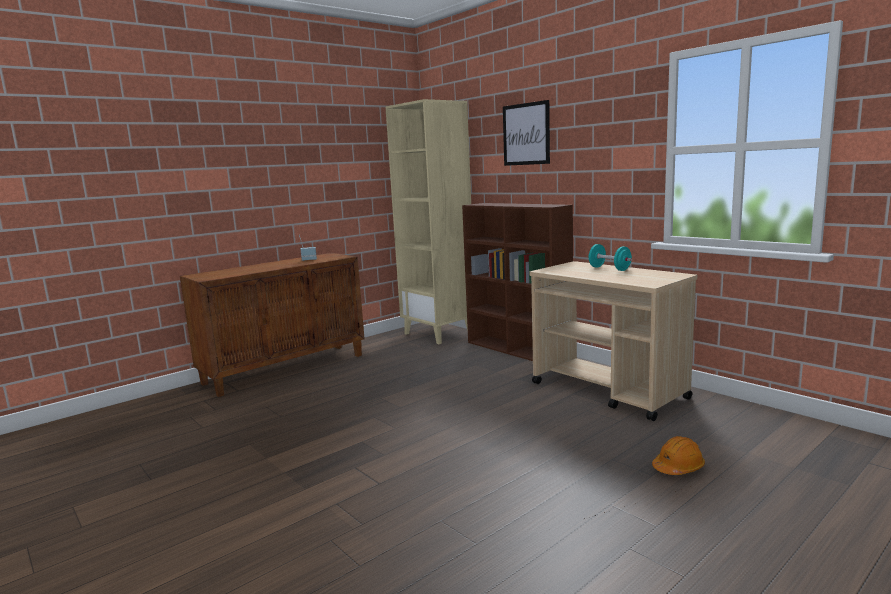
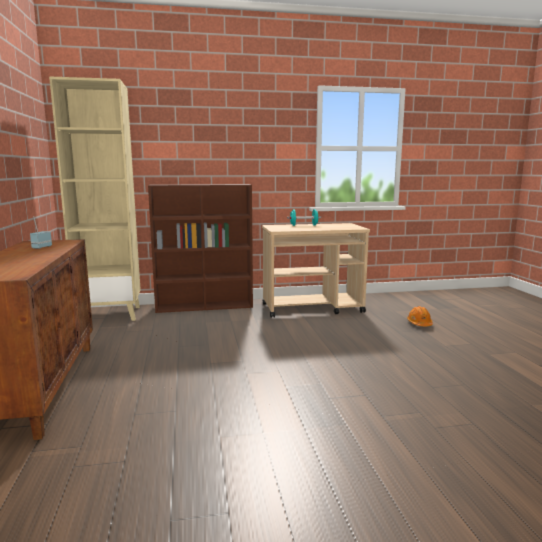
camera: 60 degrees left, 0 degrees up
(526, 134) = (196, 126): picture -> none

